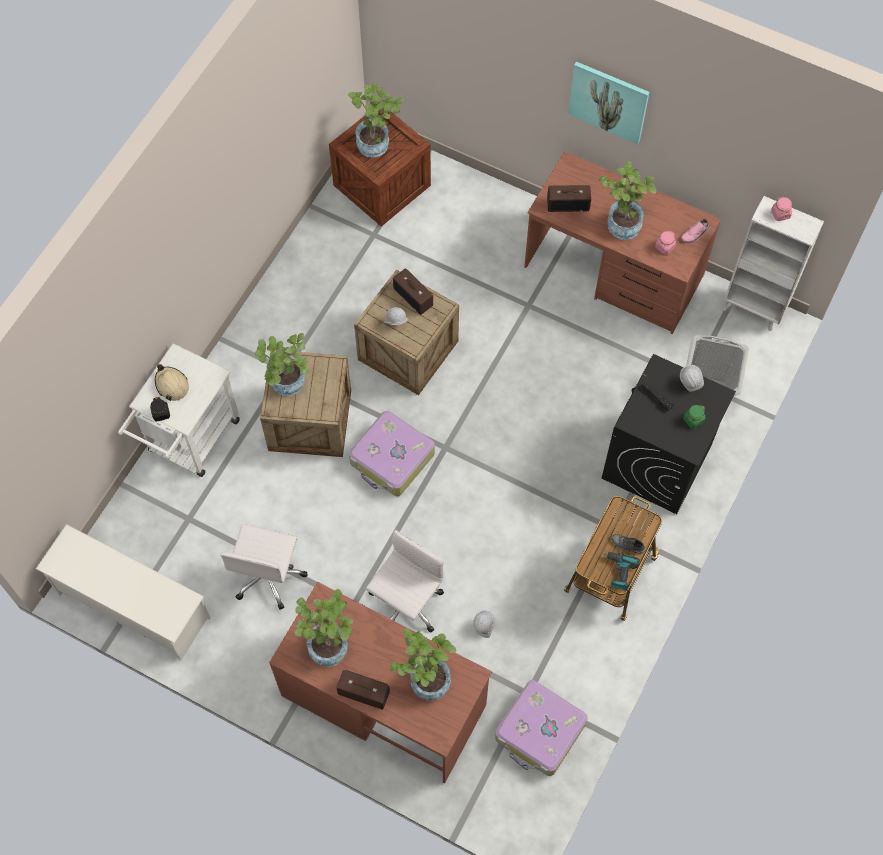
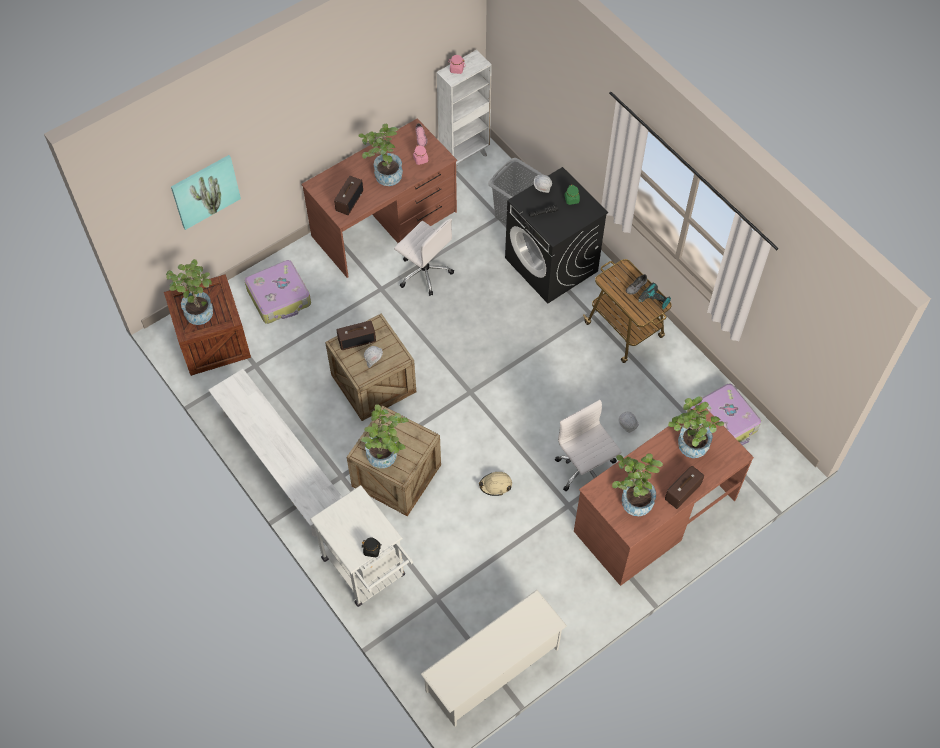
camera: 65 degrees left, 5 degrees down
(172, 385) = (350, 533): beige hard hat -> beige hard hat (495, 485)
(268, 576) = (516, 557): white office chair -> white office chair (424, 272)
(271, 311) = (281, 465): none -> white bench
(392, 459) = (461, 431): suitcase -> suitcase (279, 297)
(608, 101) = (315, 114): picture -> picture (205, 191)

